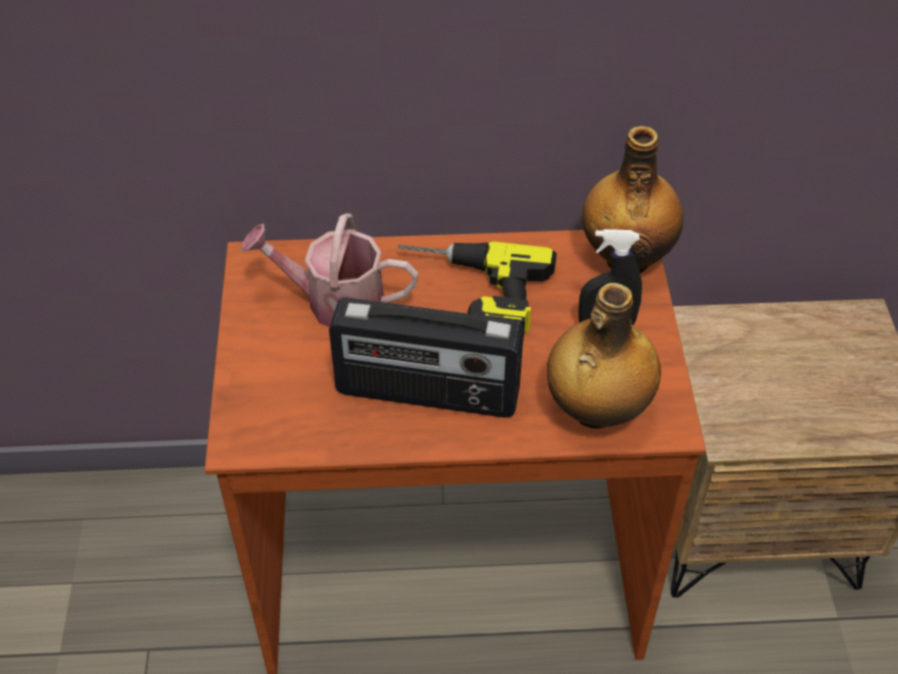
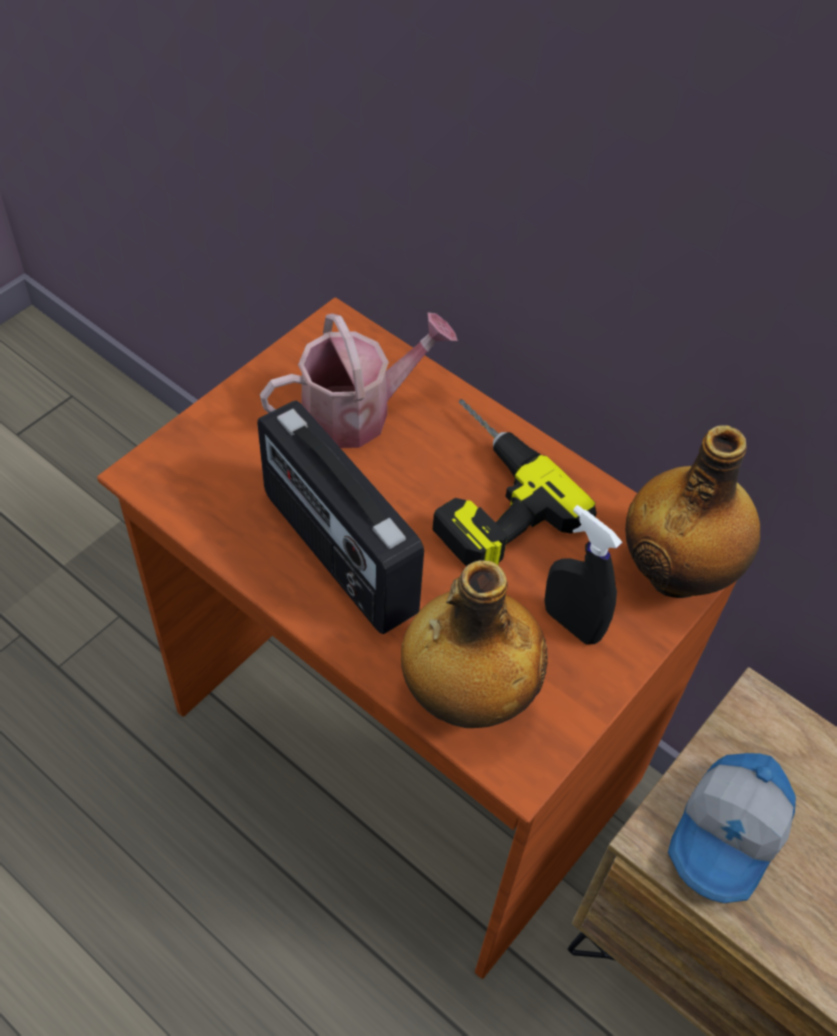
camera: 40 degrees right, 5 degrees up
(335, 302) = (358, 412): watering can -> watering can turned 105 degrees clockwise
(761, 404) = (729, 837): none -> cap

